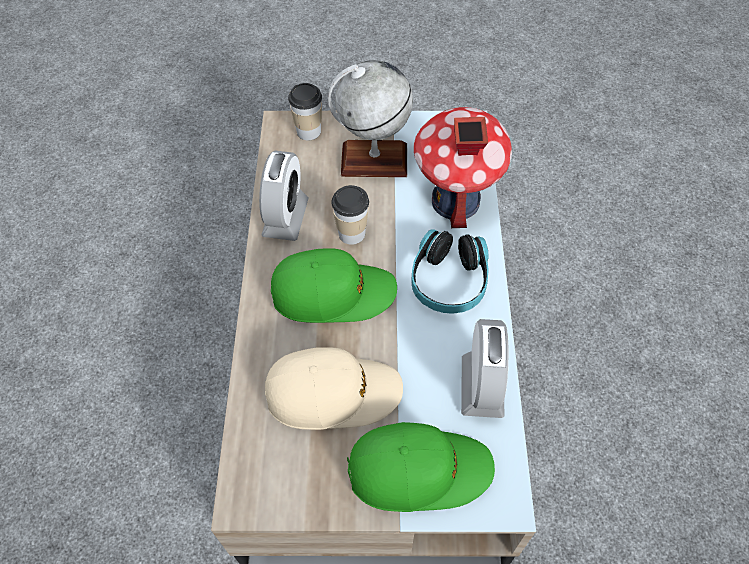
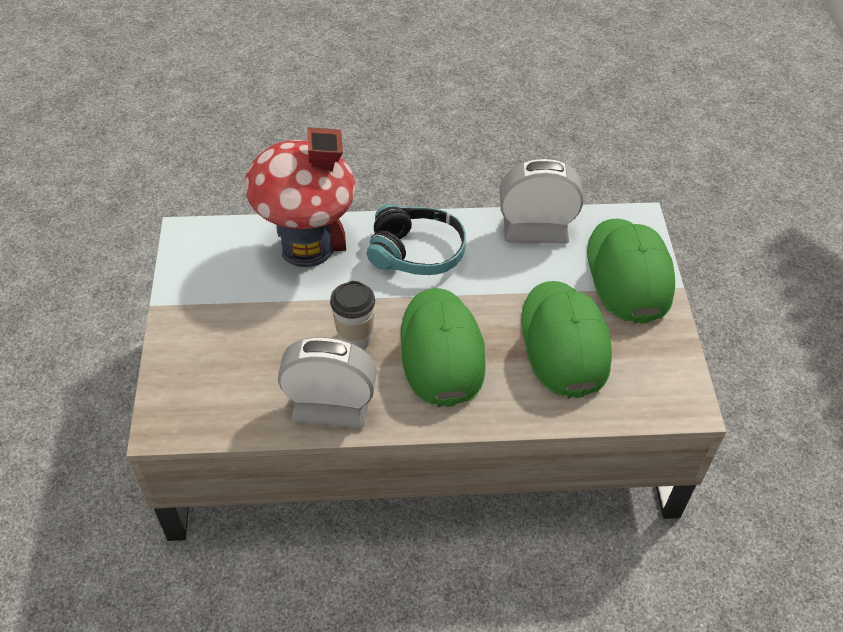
camera: 95 degrees left, 5 degrees down
(309, 131) = (178, 395): cup -> none
(333, 393) = (563, 342): beige cap -> green cap
(374, 160) = (237, 322): globe -> none

